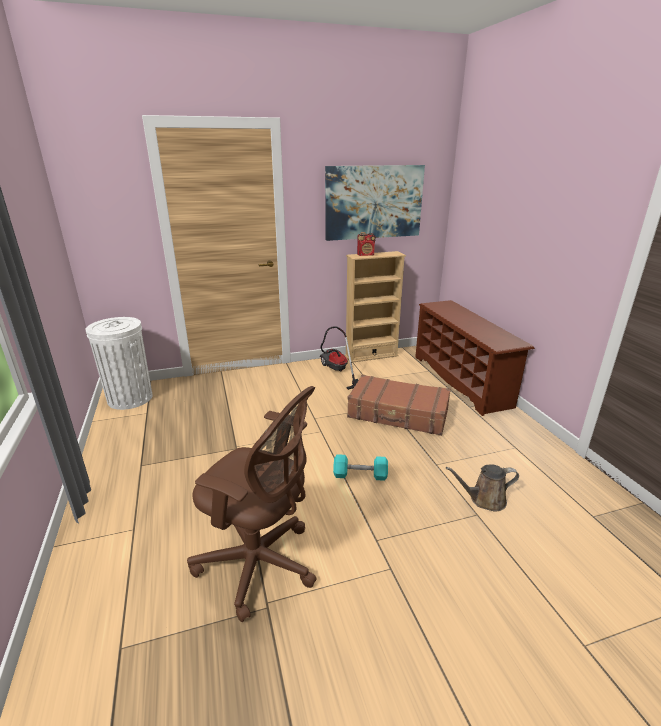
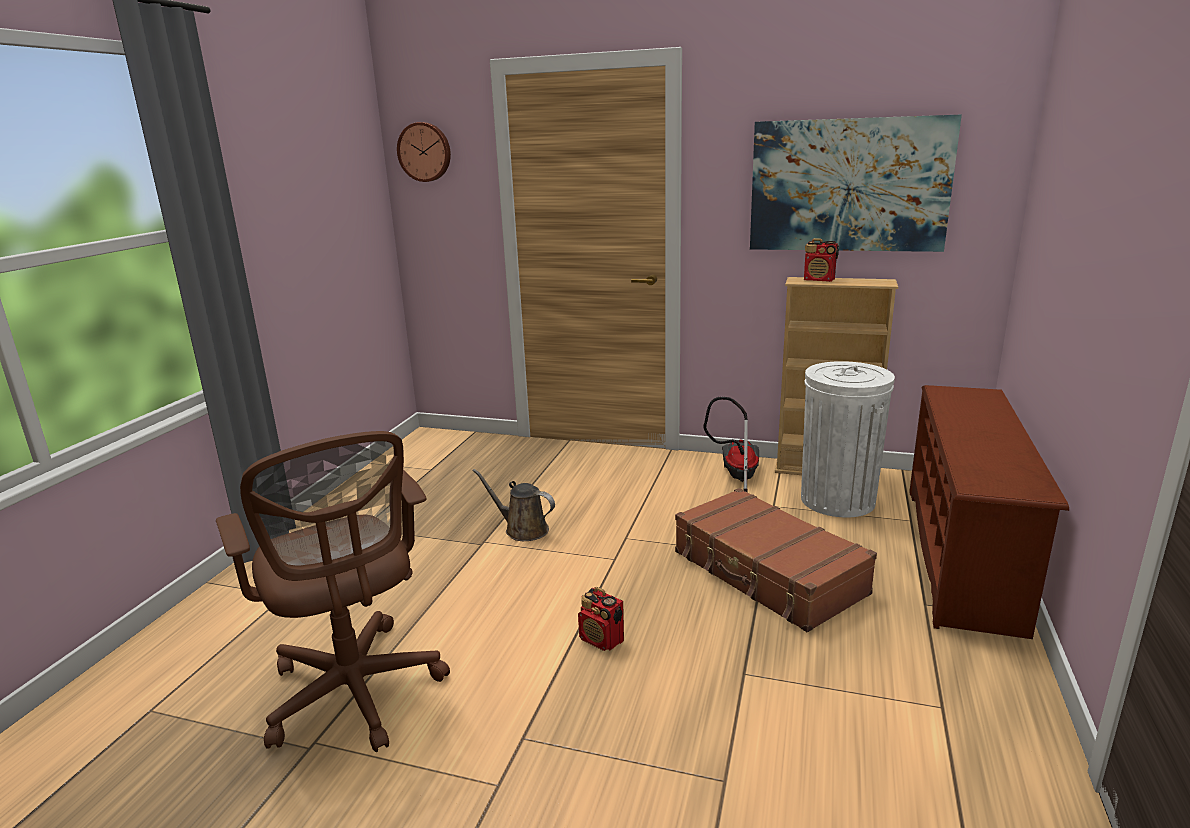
camera: 35 degrees right, 5 degrees down
(90, 183) = (425, 152): none -> wall clock
(130, 398) = (432, 447): white trash can -> white trash can (837, 500)
(360, 475) = (602, 640): turquoise dumbbell -> radio
(484, 499) = (767, 764): brown watering can -> brown watering can (522, 529)

